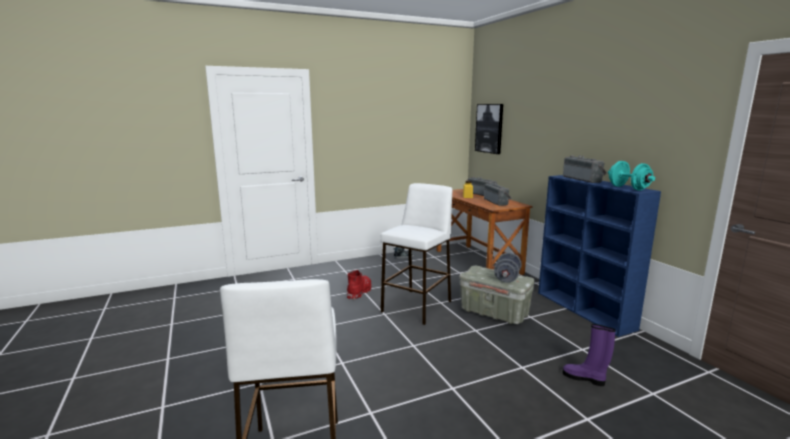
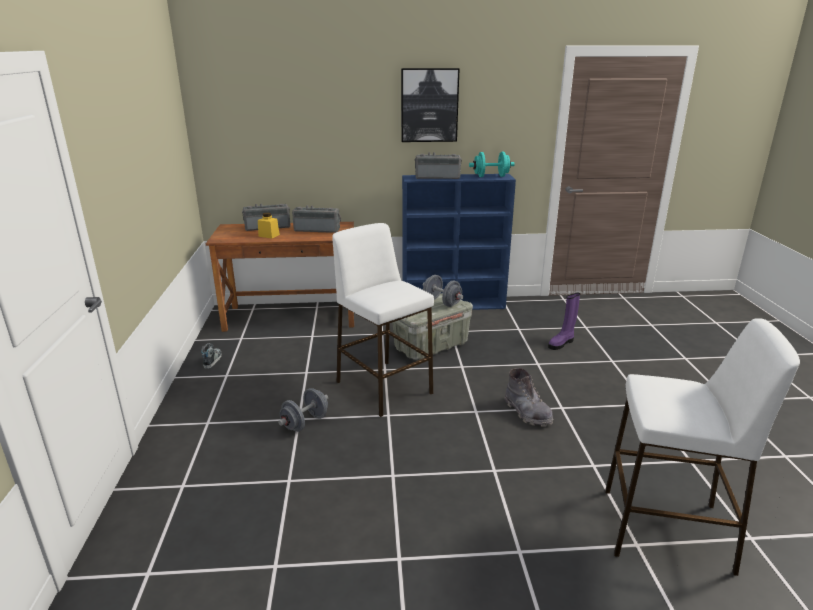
camera: 70 degrees left, 10 degrees up
(359, 292) = (305, 423): red boot -> grey dumbbell
(429, 369) = (527, 412): none -> grey boot
(489, 128) = (241, 131): picture -> picture (429, 105)

